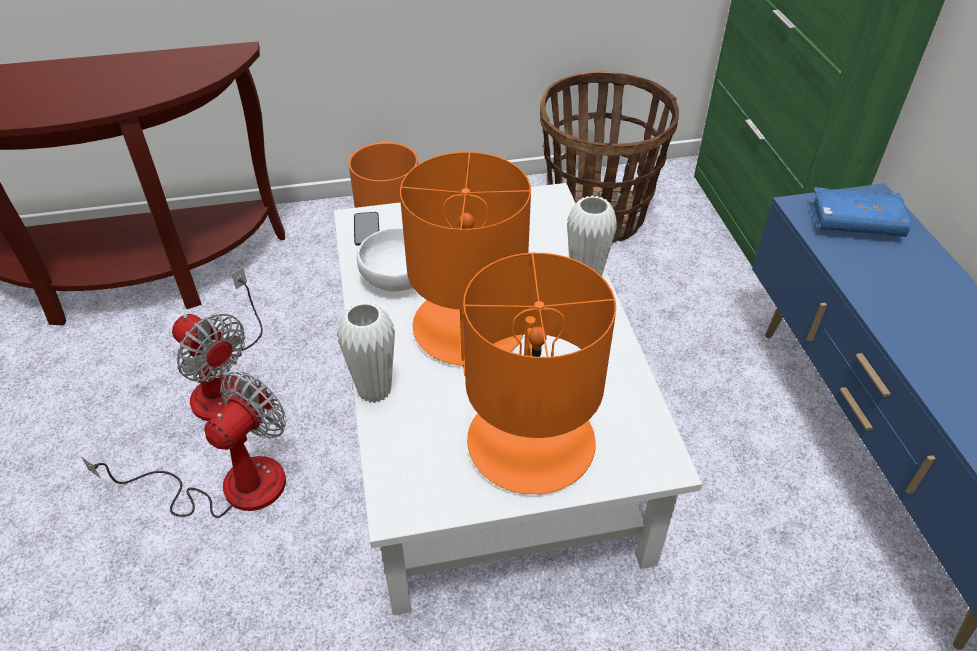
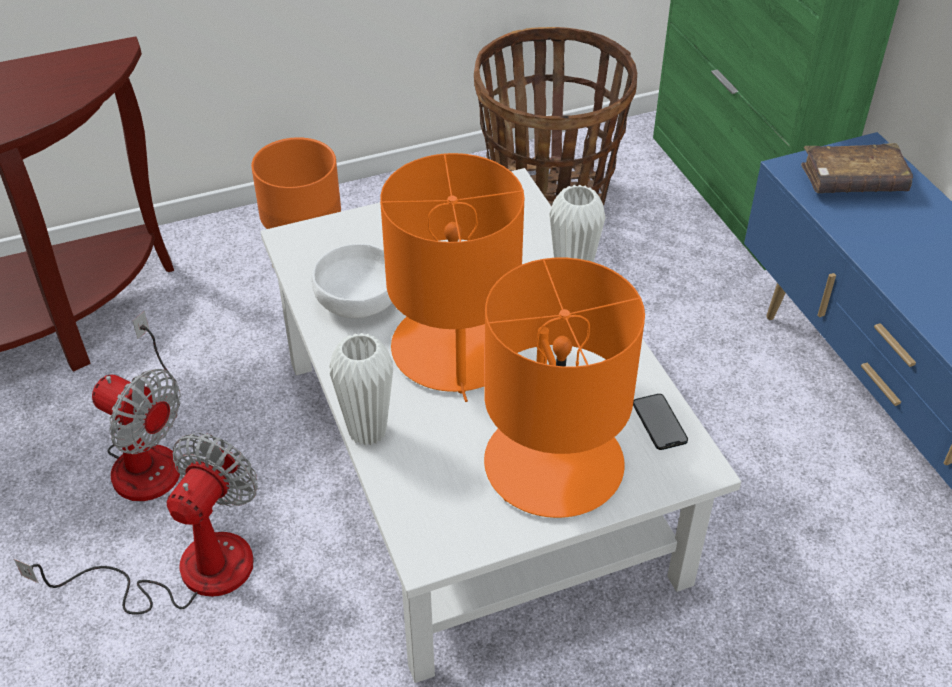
camera: 10 degrees left, 0 degrees up
(366, 229) = (306, 248): phone -> phone (659, 422)
(855, 223) = (853, 181): blue book -> brown book

